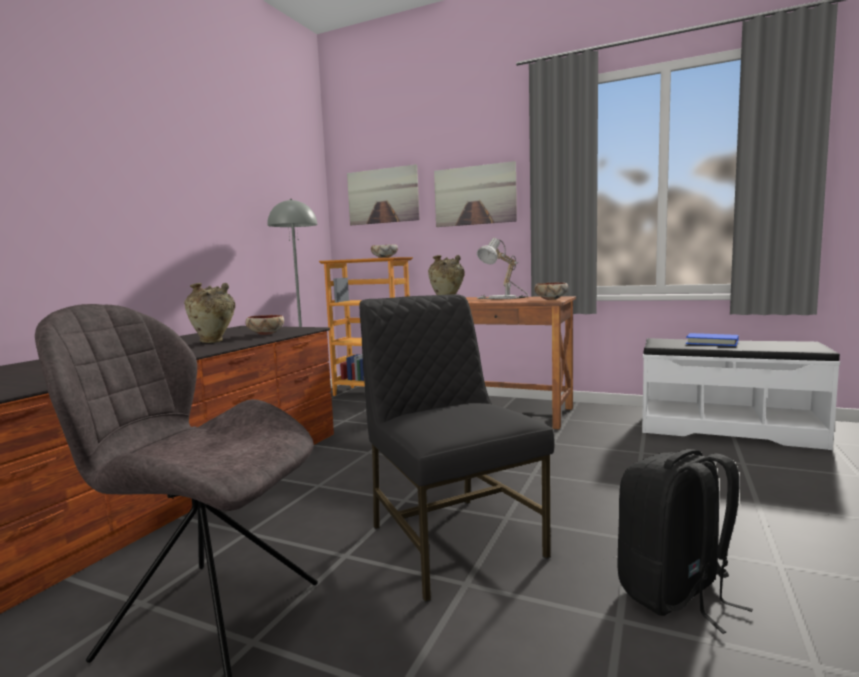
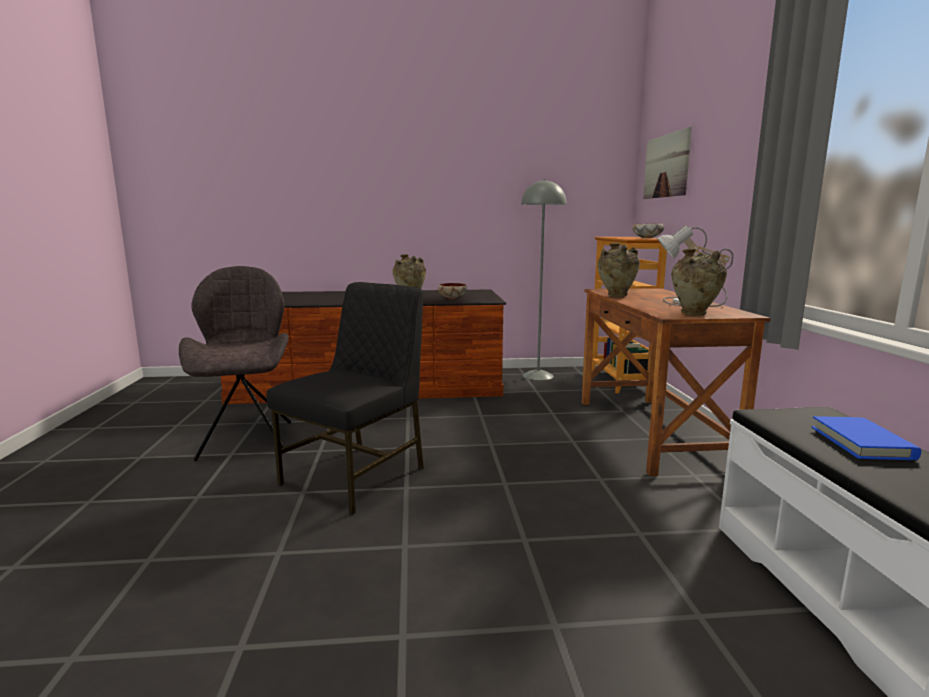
camera: 60 degrees right, 5 degrees up
(474, 195) = (728, 164): picture -> none
(551, 299) = (694, 314): bowl -> beige vase
(675, 594) = (321, 574): black backpack -> none

